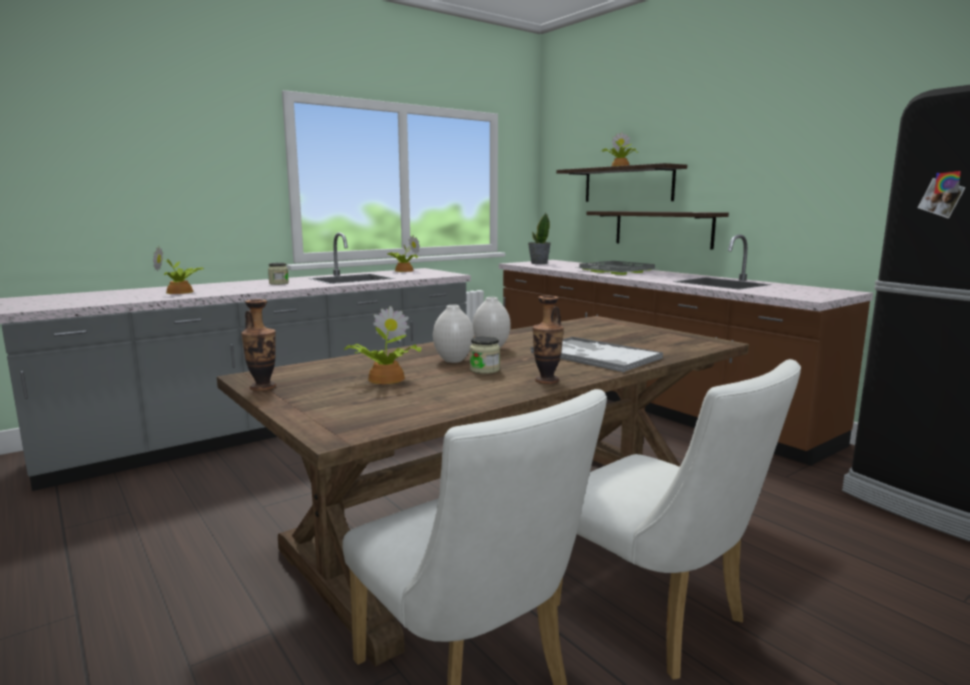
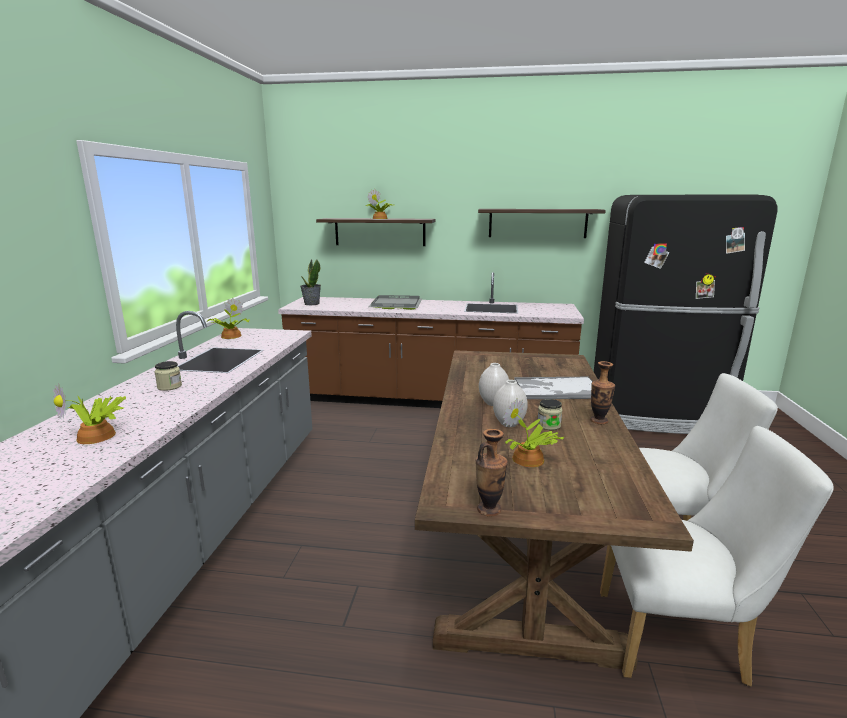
camera: 45 degrees left, 5 degrees up
(662, 229) = (416, 267): shelf -> shelf (537, 223)

